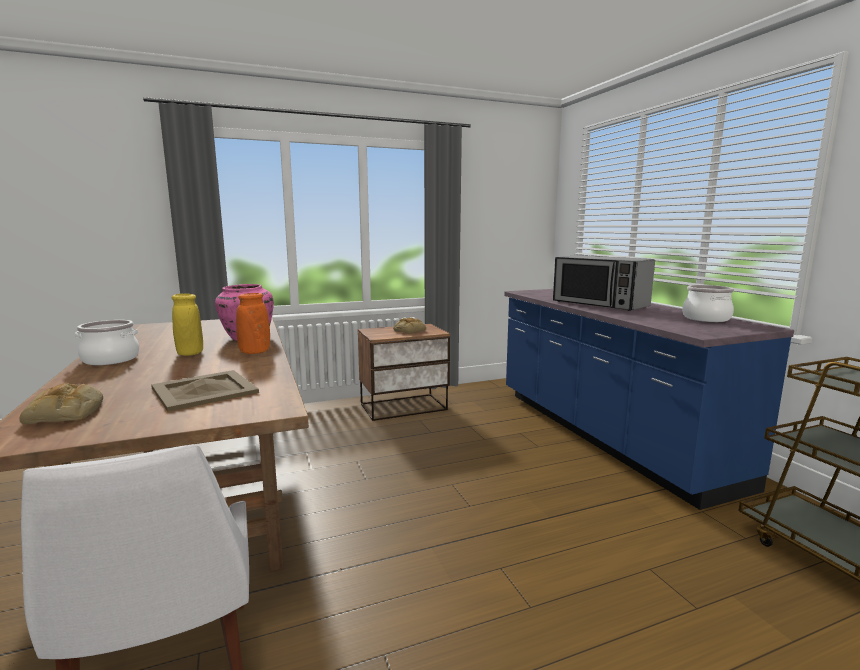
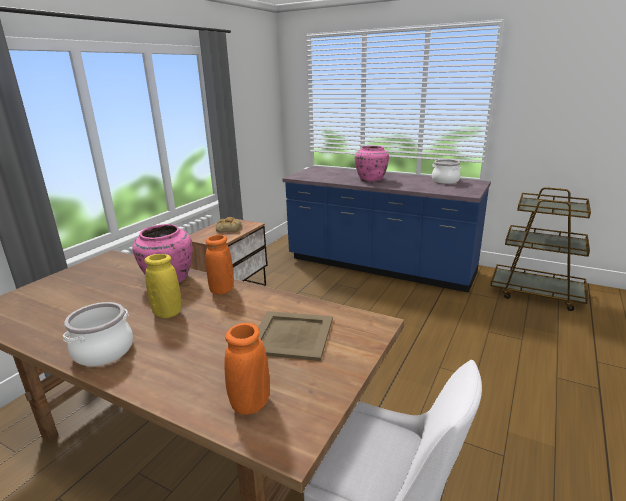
camera: 40 degrees left, 10 degrees up
(66, 413) = (250, 404): bread -> orange vase
(599, 304) = (371, 180): microwave -> pink vase

